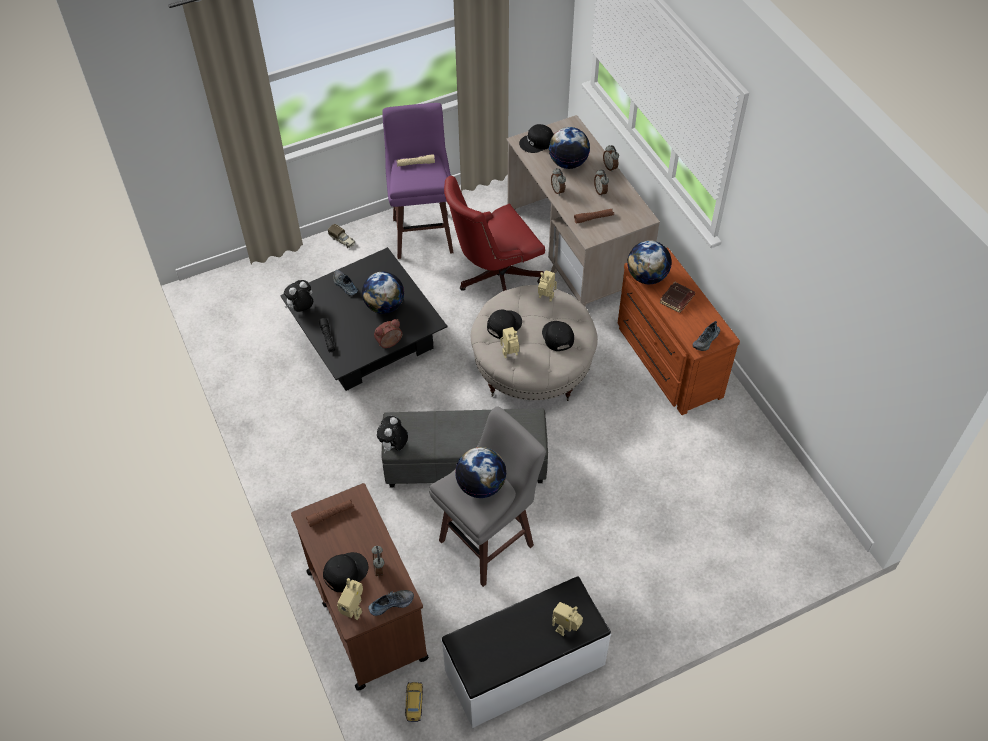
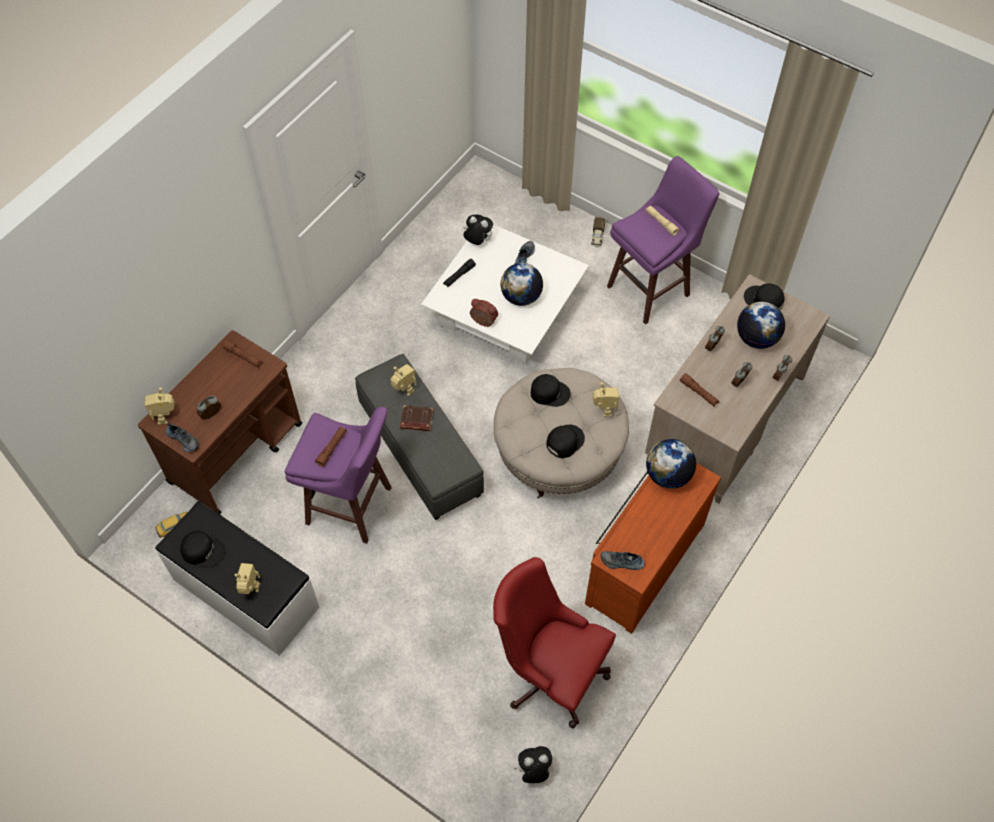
camera: 60 degrees right, 5 degrees up
(345, 572) = (196, 393): black cap -> black cap (203, 550)
(366, 337) = (504, 309): black coffee table -> white coffee table
(393, 446) = (371, 377): plush toy -> plush toy (533, 771)
(481, 485) = (332, 448): globe -> brown flashlight
(489, 542) = (351, 507): grey stool -> purple stool
(494, 278) = (639, 370): red office chair -> red office chair (549, 671)
(511, 355) = (518, 415): toy robot -> toy robot (404, 391)
(677, 299) = (656, 514): brown book -> brown book (416, 420)

